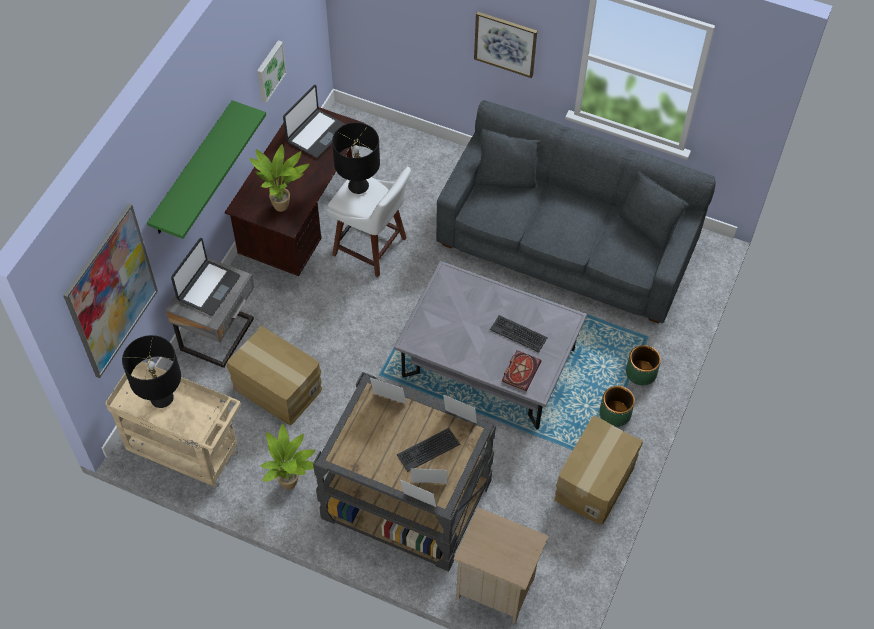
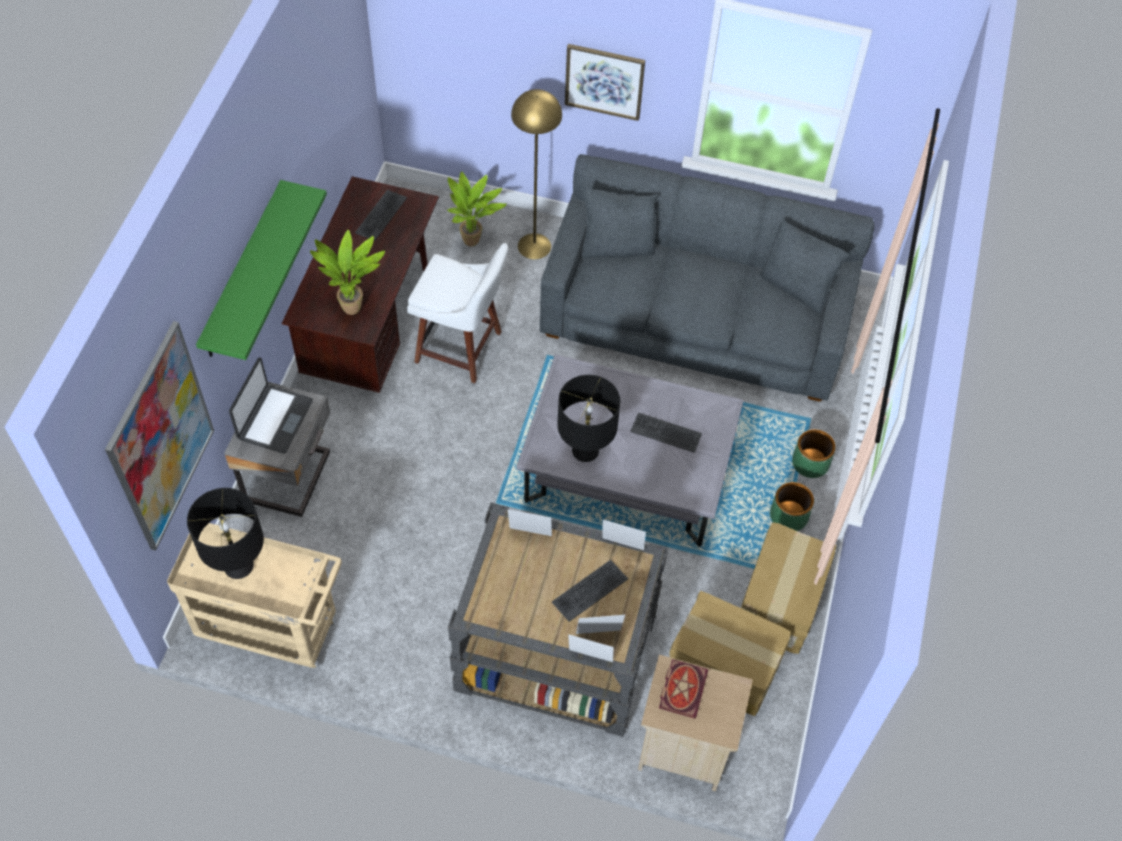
camera: 10 degrees left, 0 degrees up
(269, 71) = (318, 141): picture -> none
(277, 389) = (372, 535): cardboard box -> cardboard box (722, 668)
(292, 483) = (410, 651): potted plant -> potted plant (474, 241)
(316, 134) = (380, 215): laptop -> keyboard
(358, 187) = (442, 275): black table lamp -> black table lamp (585, 452)
(445, 170) = (534, 246): none -> yellow floor lamp
(520, 370) = (677, 477): book -> book (682, 688)

